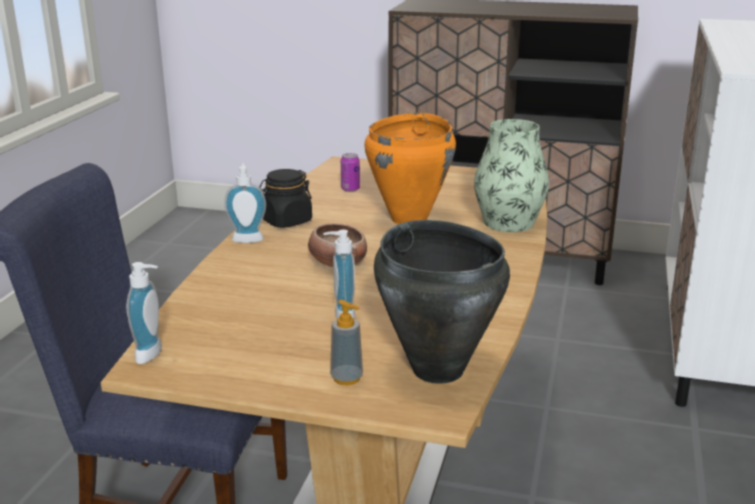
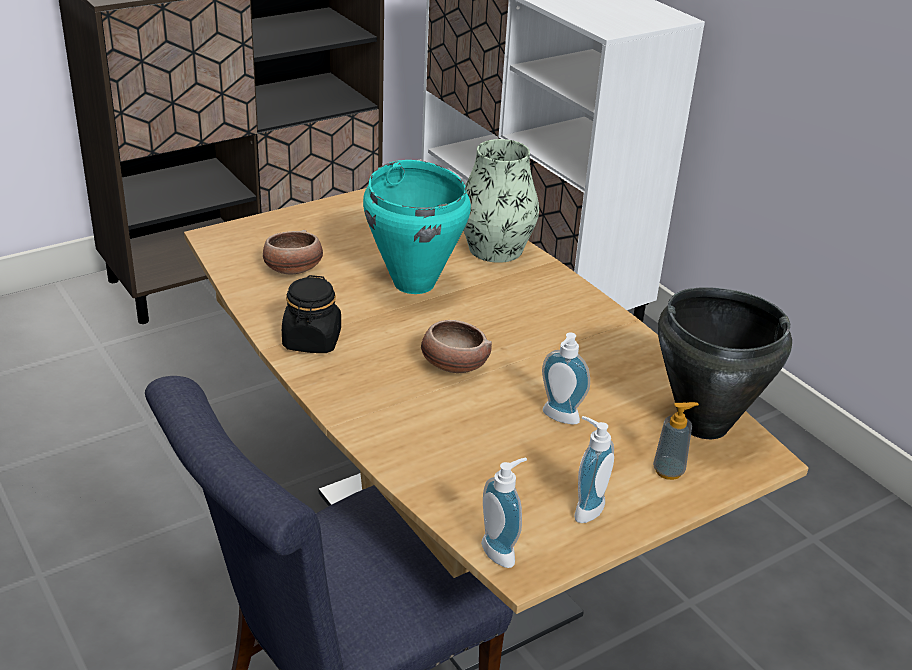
camera: 50 degrees left, 10 degrees up
(248, 238) = (319, 381): soap dispenser -> soap dispenser (584, 508)
(350, 189) = (293, 270): can -> bowl
(410, 219) = (414, 283): orange cooking pot -> turquoise cooking pot

